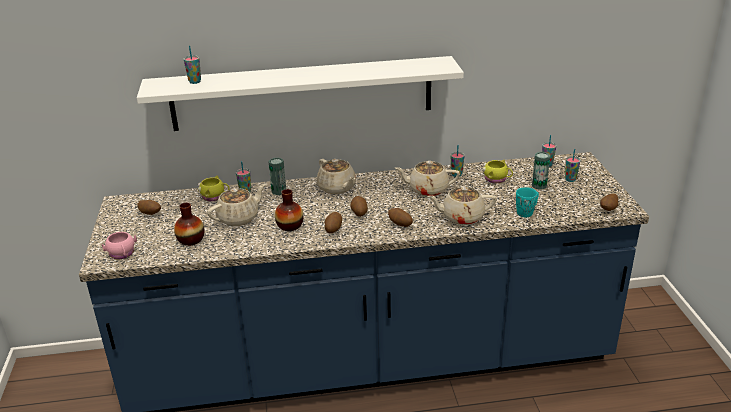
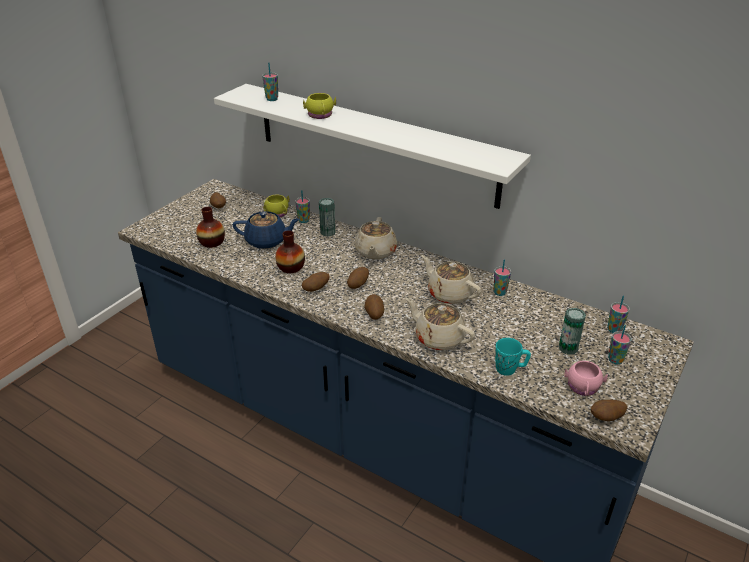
camera: 40 degrees right, 5 degrees up
(122, 254) = (159, 230): pink mug -> pink mug (583, 388)
(239, 218) = (267, 241): beige teapot -> blue teapot
(497, 179) = (534, 318): yellow mug -> yellow mug (320, 115)

